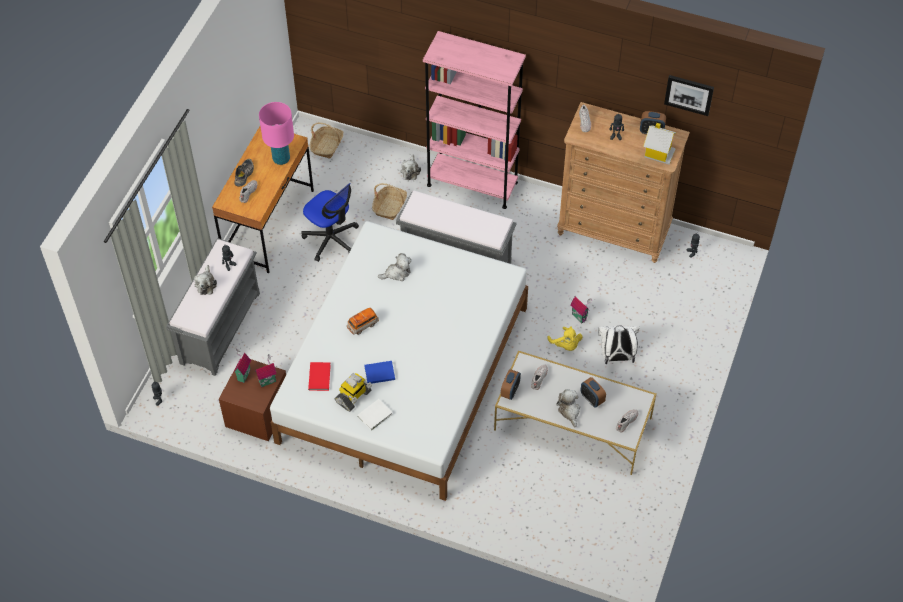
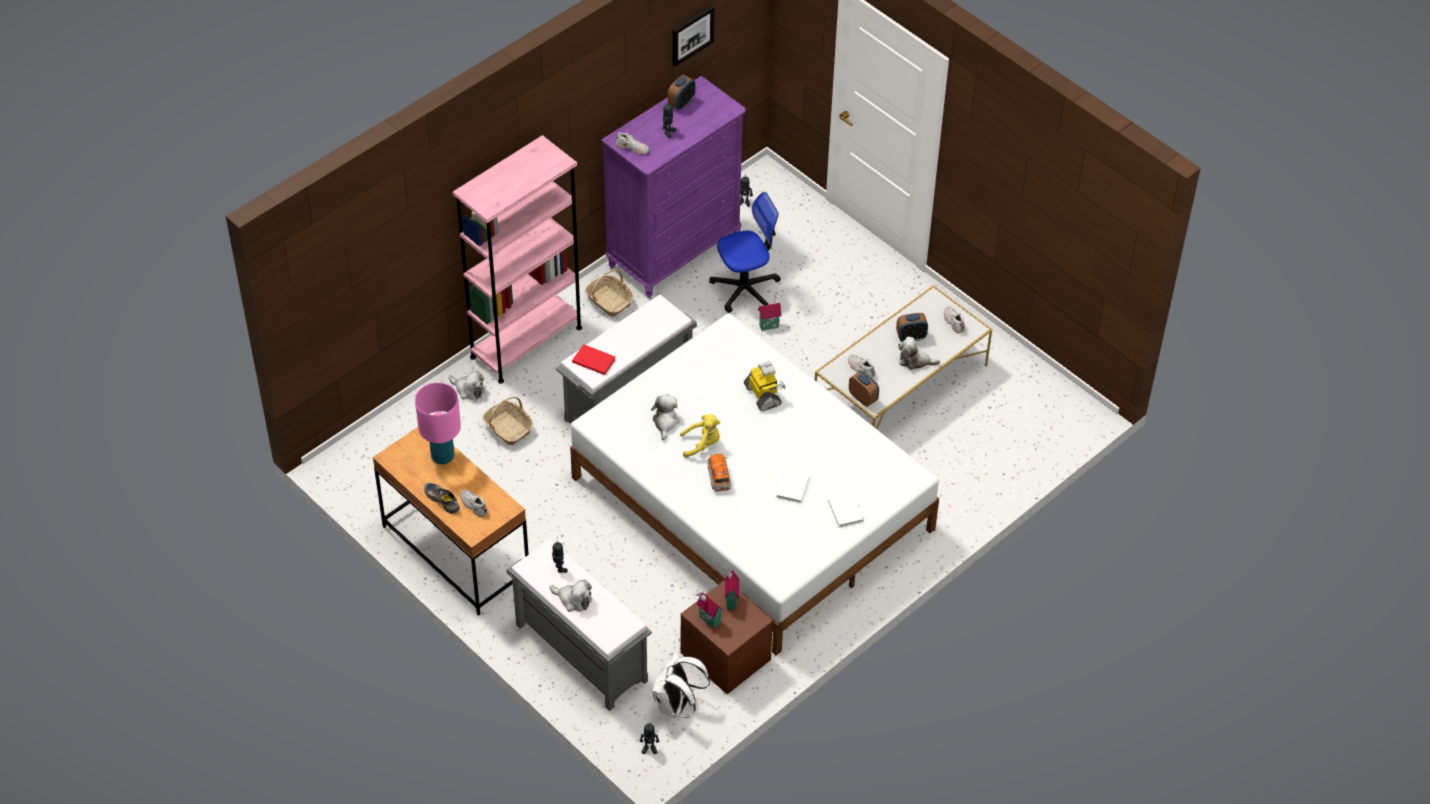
camera: 65 degrees left, 5 degrees down
(320, 377) = (766, 541): red book -> red book (594, 360)
(327, 146) = (373, 453): basket -> basket (609, 301)
(331, 239) = (519, 500): office chair -> office chair (745, 289)
(353, 397) = (811, 521): toy robot -> toy robot (763, 395)
(378, 373) = (791, 488): blue book -> white book
(566, 345) = (798, 351): yellow plush toy -> yellow plush toy (702, 444)
(614, 230) = (674, 250): brown dresser -> purple dresser
(616, 357) = (838, 317): white backpack -> white backpack (676, 705)
(658, 152) = (713, 109): toy house -> none

